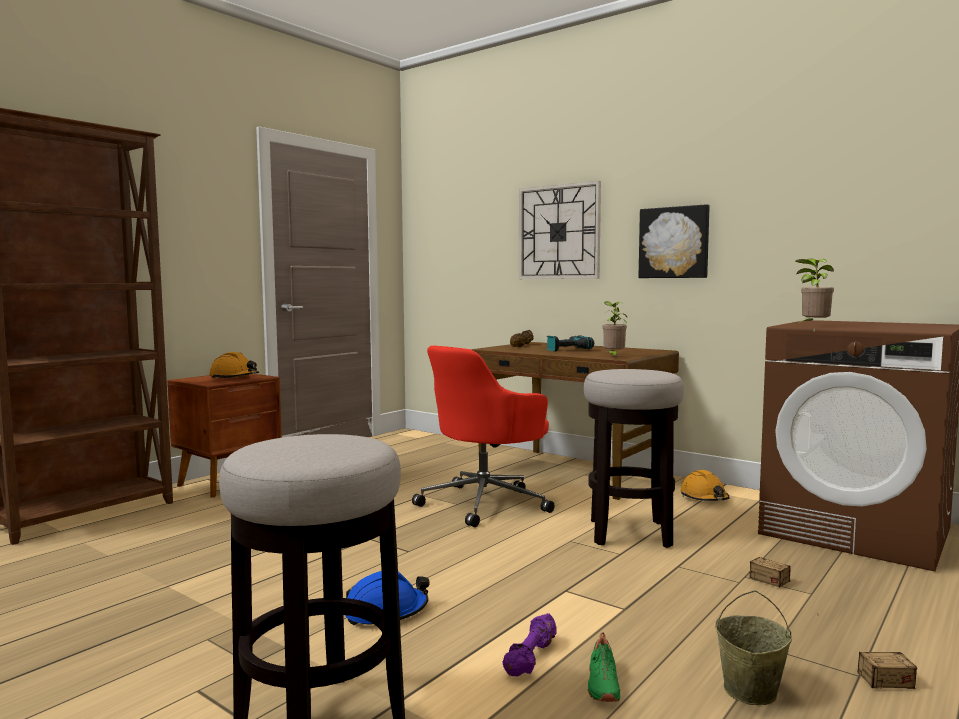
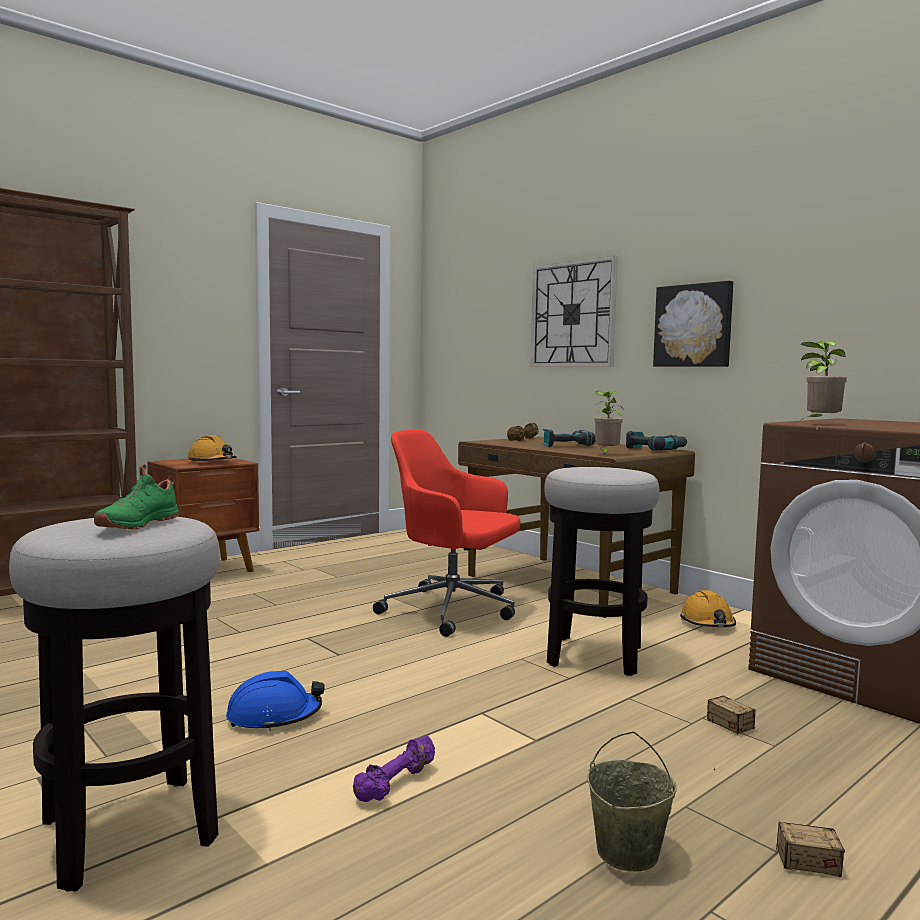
camera: 10 degrees right, 0 degrees up
(485, 503) = (453, 610): red office chair -> red office chair turned 60 degrees clockwise
(601, 685) = (456, 823): green shoe -> green shoe (136, 524)
(646, 351) = (655, 449): none -> power drill

